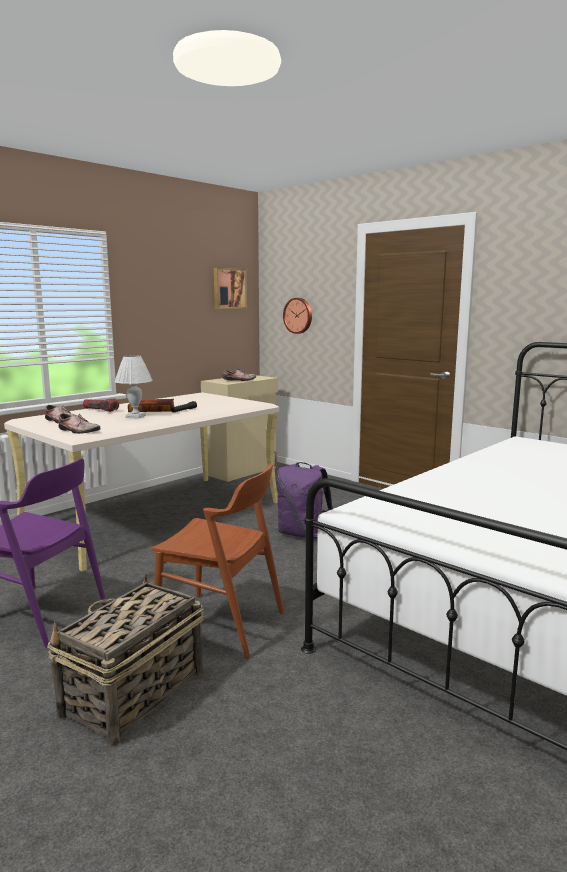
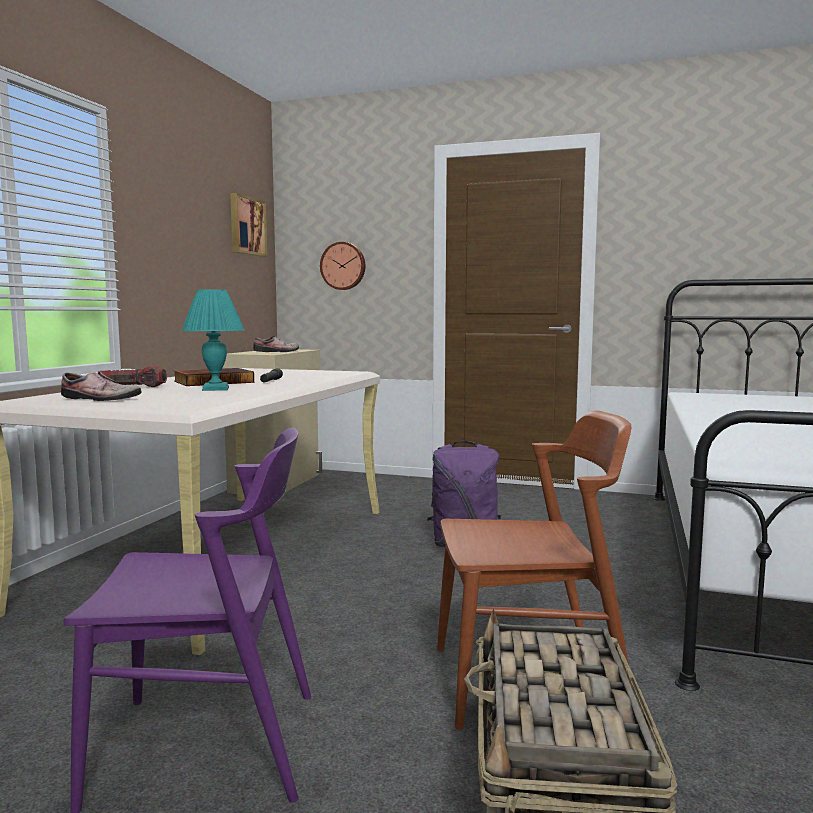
camera: 25 degrees left, 5 degrees down
(77, 431) = (167, 406): shoe -> none
(135, 416) = (215, 389): white table lamp -> turquoise table lamp

